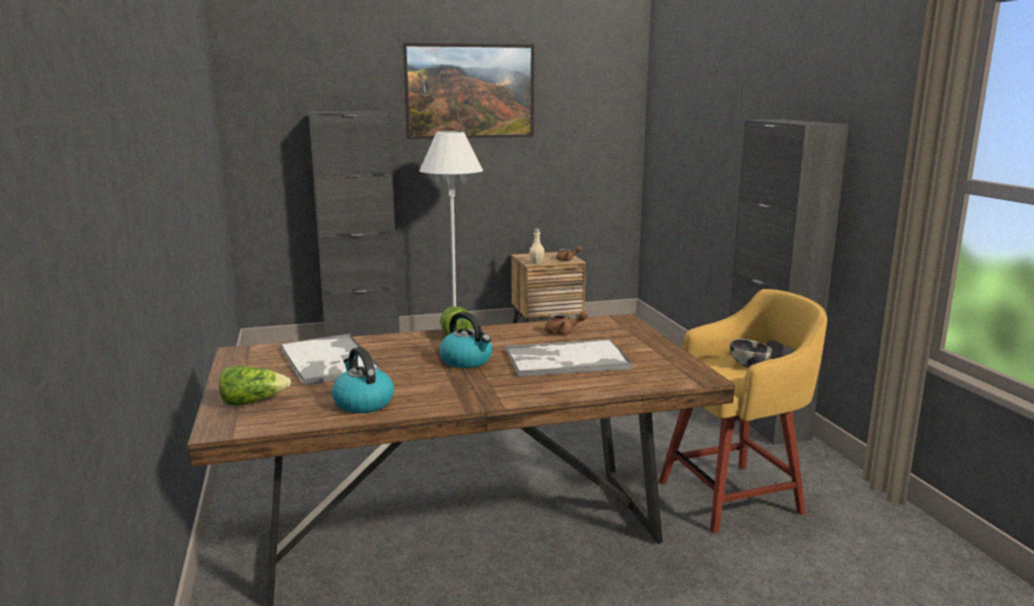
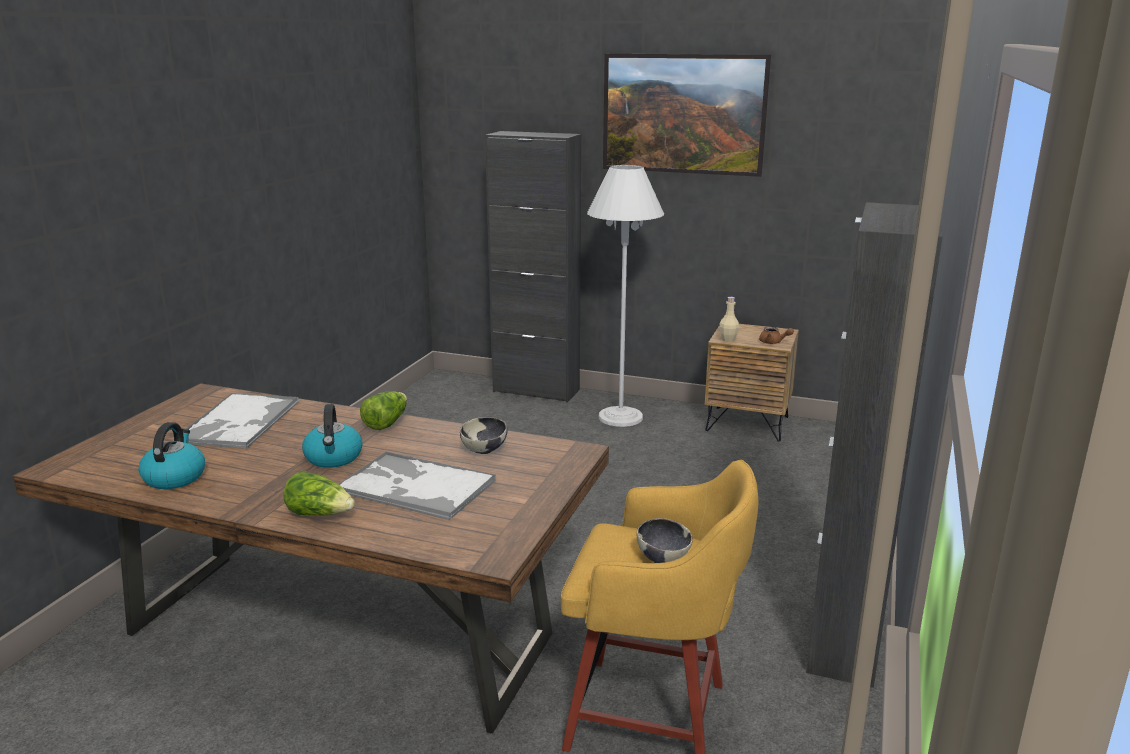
camera: 35 degrees right, 5 degrees up
(253, 402) = (116, 449): lettuce -> lettuce (320, 514)
(563, 332) = (484, 450): brown teapot -> bowl

